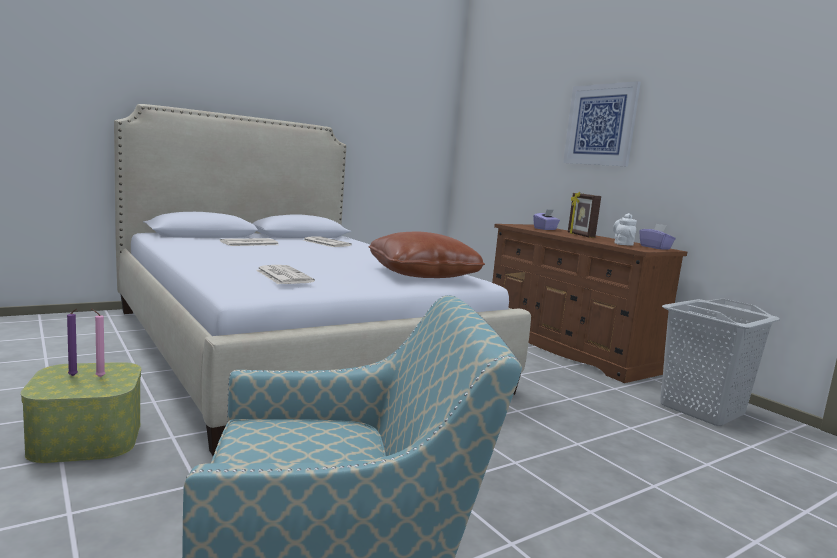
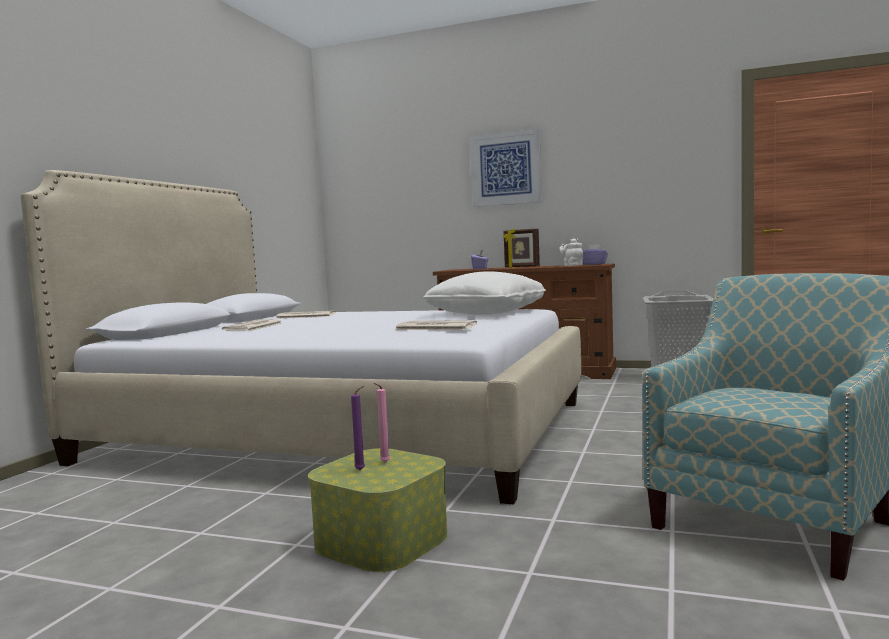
camera: 35 degrees left, 5 degrees down
(422, 275) = (486, 313): brown pillow -> white pillow

